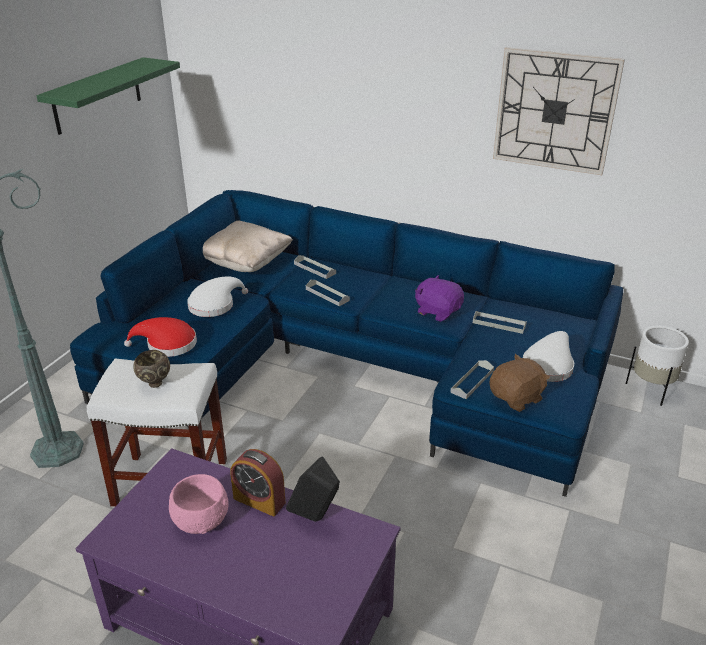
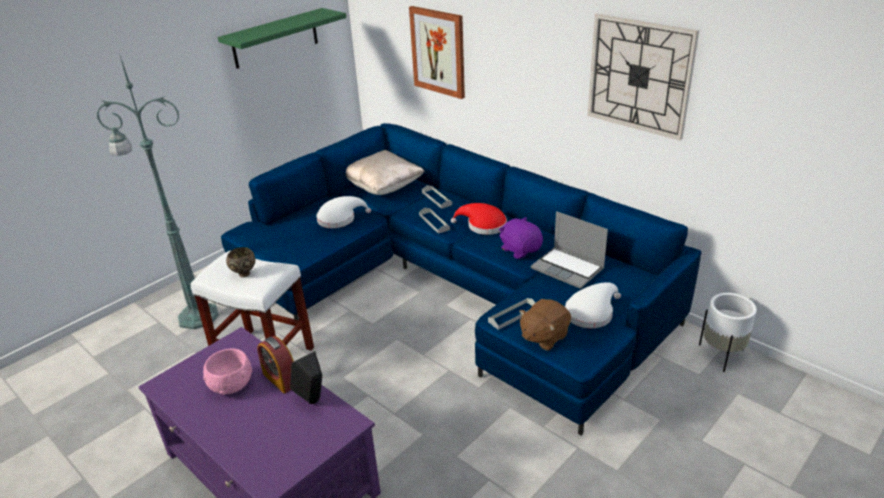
camera: 20 degrees right, 0 degrees up
(167, 344) = (287, 246): red hat -> red hat (483, 225)
(297, 102) = (438, 52): none -> picture
(499, 324) = (568, 269): grey tray -> laptop
(517, 398) = (543, 336): brown plush toy -> brown plush toy turned 150 degrees clockwise

